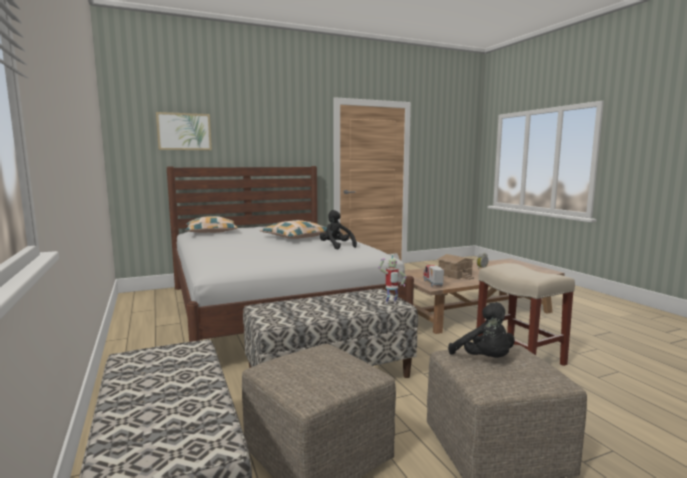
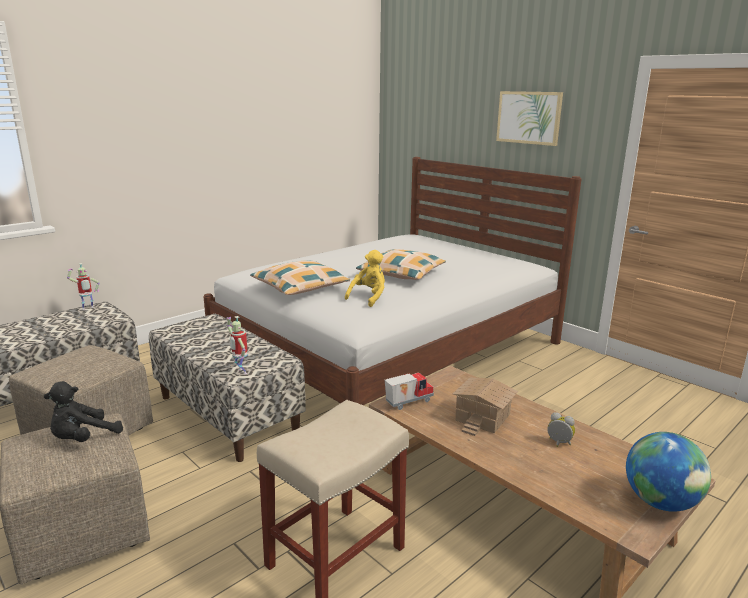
camera: 70 degrees right, 10 degrees up
(123, 364) = (88, 308): none -> toy robot
(184, 131) = (438, 116): picture -> picture (529, 117)
(211, 232) = (403, 241): pillow -> pillow (300, 287)
(336, 246) = (369, 297): black plush toy -> yellow plush toy
(527, 265) = (660, 502): none -> globe

